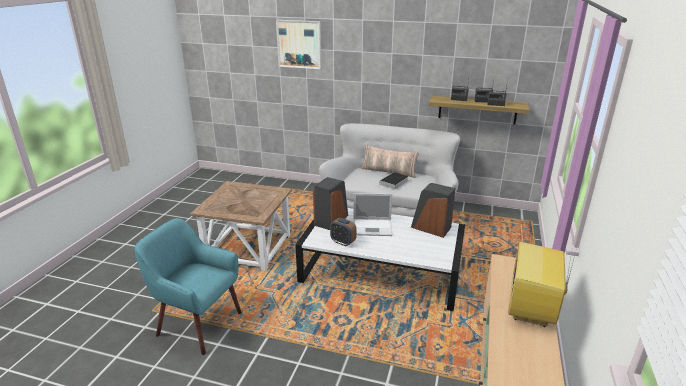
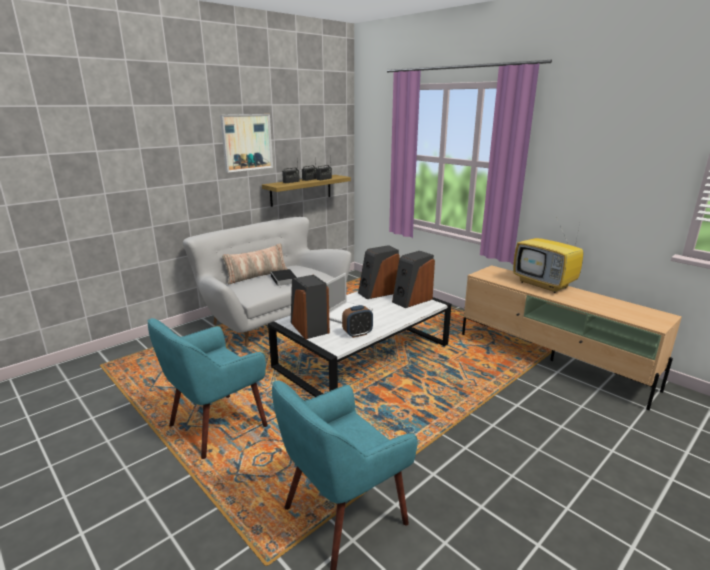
camera: 60 degrees left, 5 degrees down
(248, 247) = (216, 426): brown side table -> turquoise armchair
(299, 44) = (86, 145): picture -> picture (247, 142)
(436, 248) = (412, 300): none -> speaker

